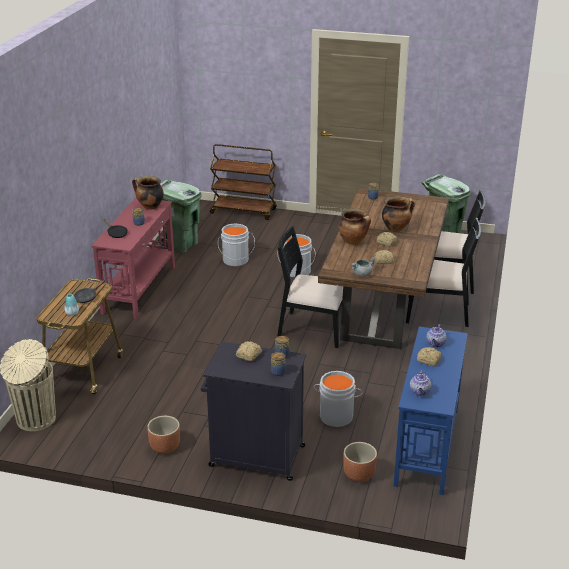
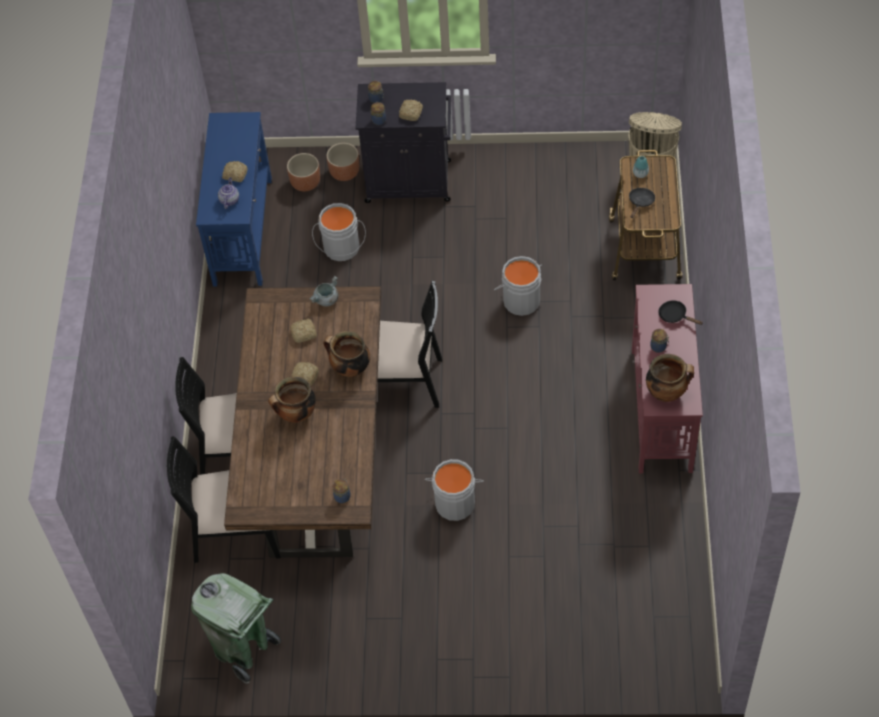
camera: 170 degrees right, 25 degrees up
(165, 447) = (501, 172): brown planter -> brown planter (344, 173)
(181, 245) = (657, 533): green trash can -> none
(236, 261) = (555, 510): grey bucket -> grey bucket (520, 299)
(244, 211) = (599, 666): brown cart -> none
(420, 392) = (241, 132): teapot -> none

